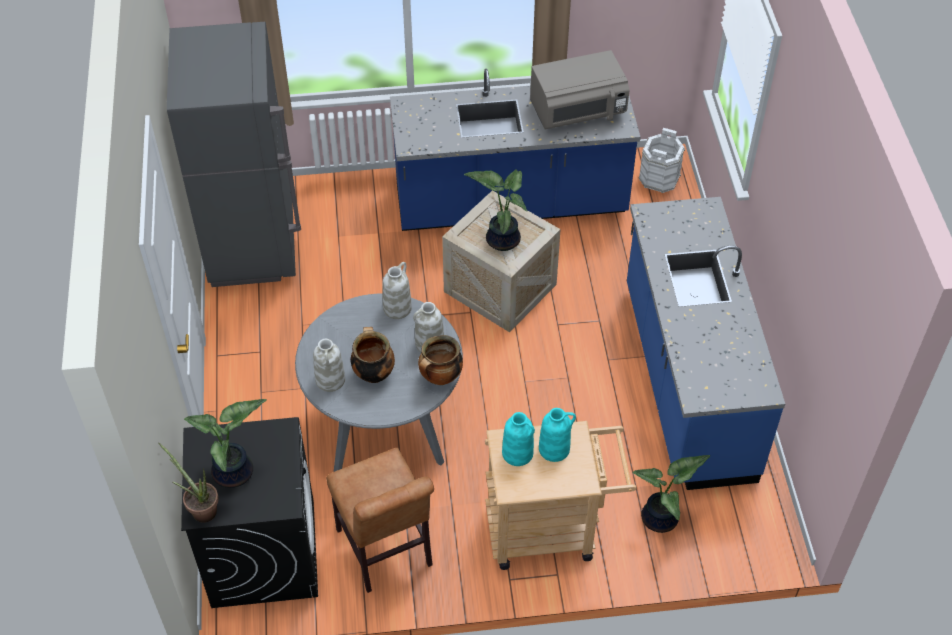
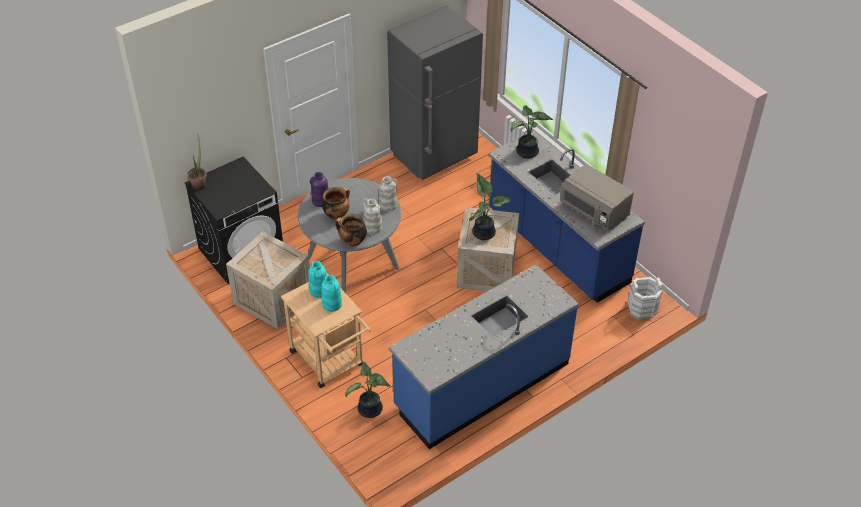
camera: 60 degrees right, 5 degrees down
(235, 473) = (227, 185): potted plant -> potted plant (527, 153)
(330, 380) = (320, 201): white vase -> purple vase
(386, 552) = (271, 299): brown chair -> crate

